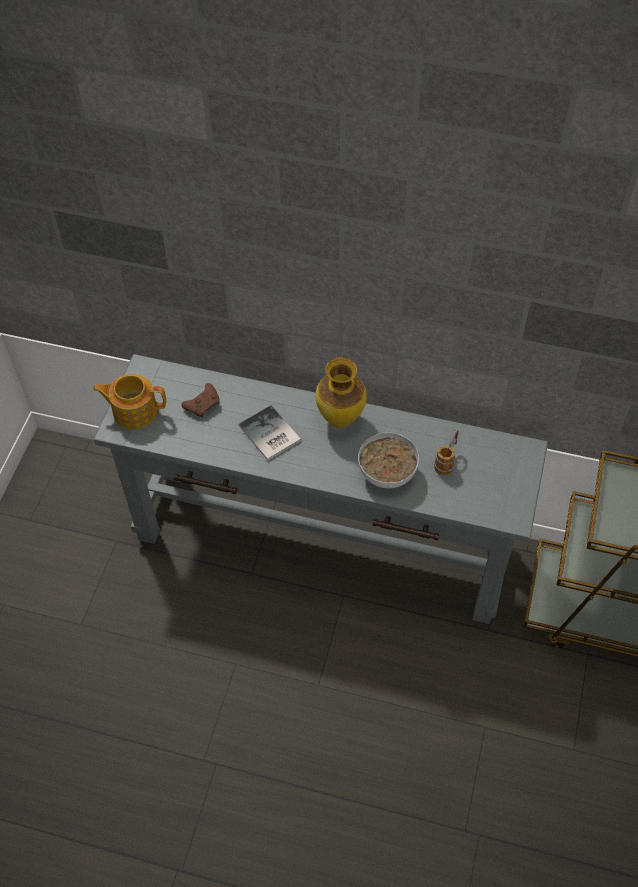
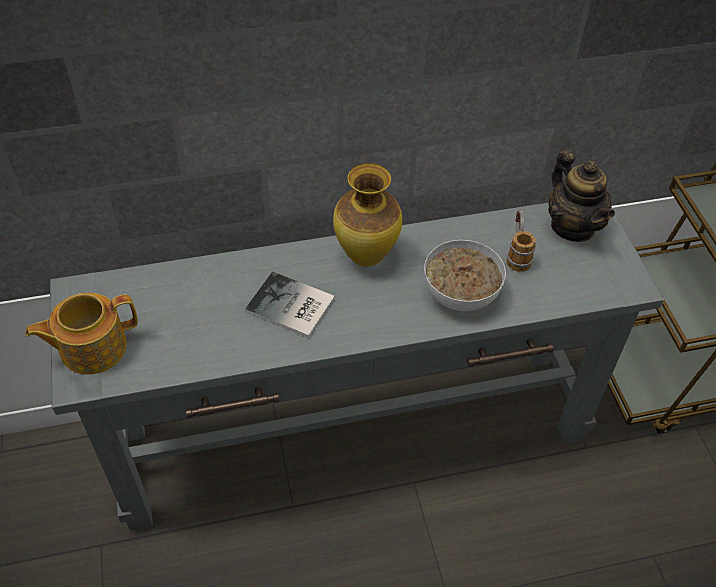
camera: 30 degrees left, 5 degrees down
(203, 404) = (183, 304): brown game controller -> none
(503, 457) = (572, 226): none -> teapot

